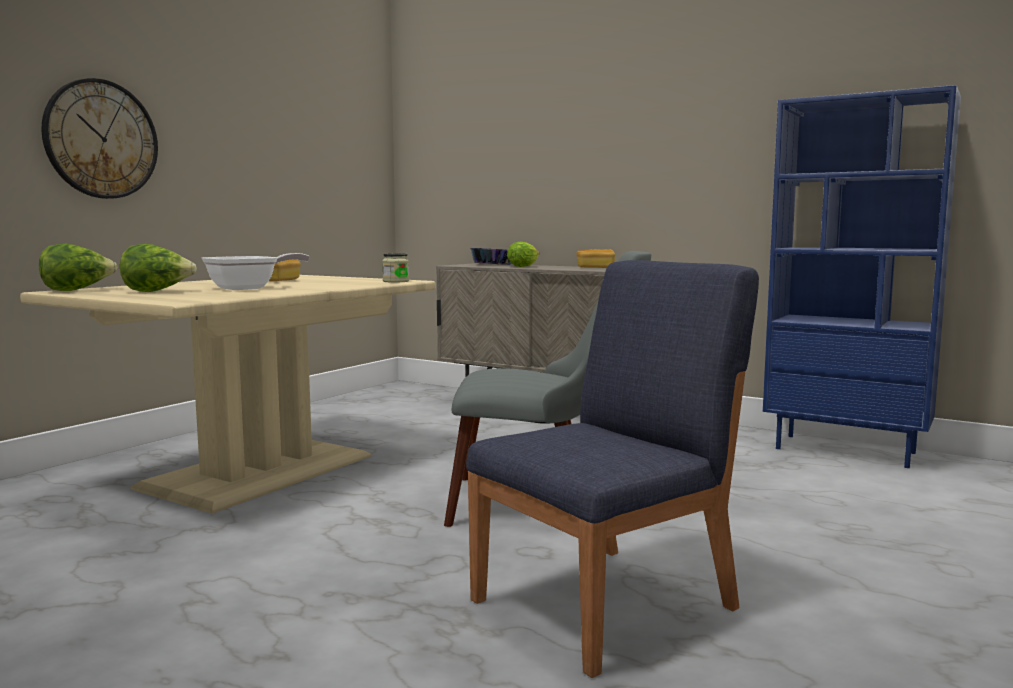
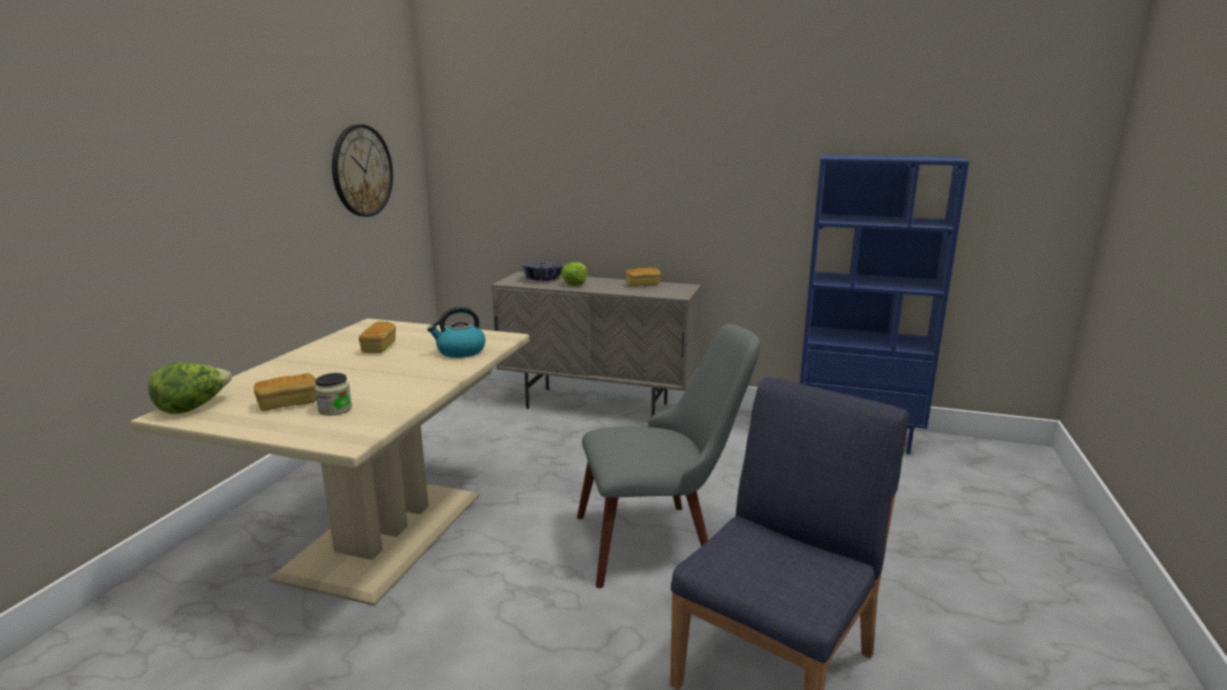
camera: 15 degrees left, 10 degrees up
(101, 139) = (161, 214): wall clock -> wall clock (362, 171)
(157, 291) = (288, 404): lettuce -> bread
(249, 288) = (374, 381): frying pan -> none
(352, 283) = (460, 351): none -> kettle
(395, 281) = (496, 341): jar -> jar (335, 409)

